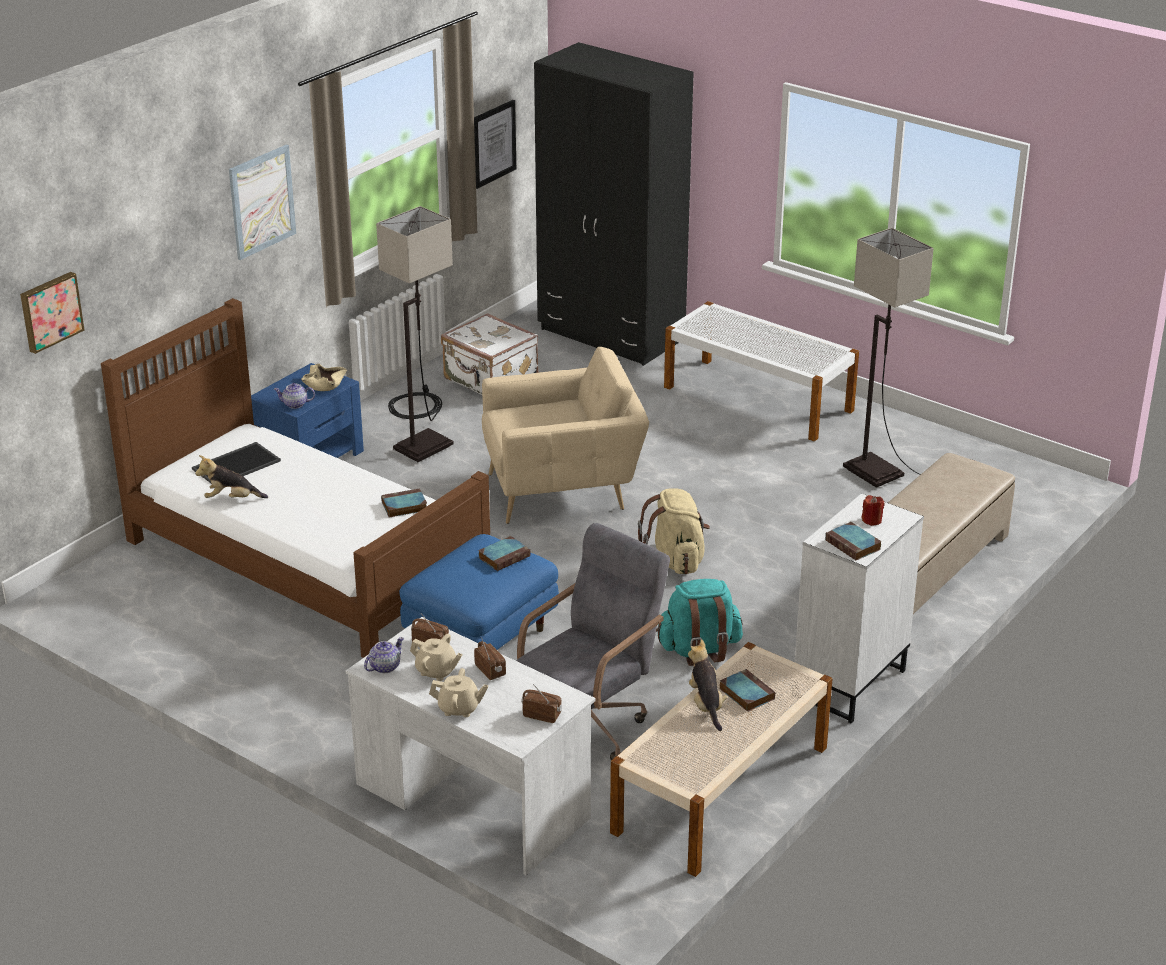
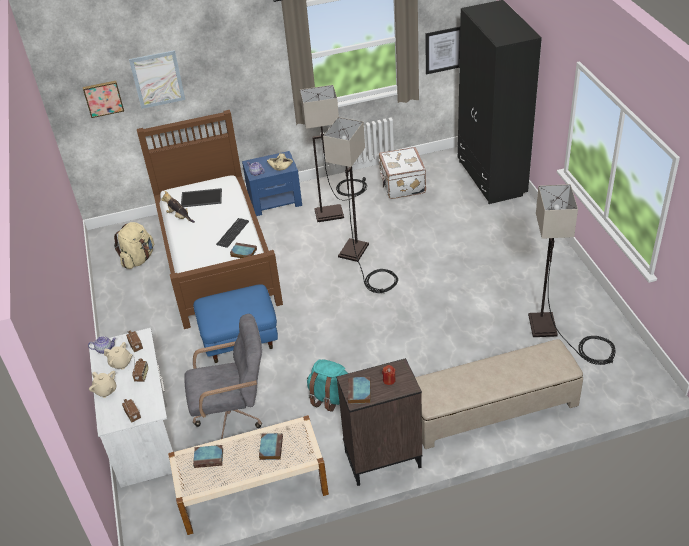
camera: 40 degrees right, 10 degrees up
(262, 201) = (253, 61): picture -> picture (157, 79)
(353, 489) = (232, 233): none -> keyboard
(436, 671) = (121, 363): beige teapot -> beige teapot turned 45 degrees counterclockwise
(504, 556) = (252, 304): book -> book (209, 458)
(563, 491) = (367, 268): beige armchair -> floor lamp
(676, 560) = (377, 336): beige backpack -> beige backpack (138, 259)
(706, 705) = (245, 444): plush toy -> none
(758, 398) = (529, 249): white bench -> none
(848, 684) = (382, 460): white dresser -> brown dresser

